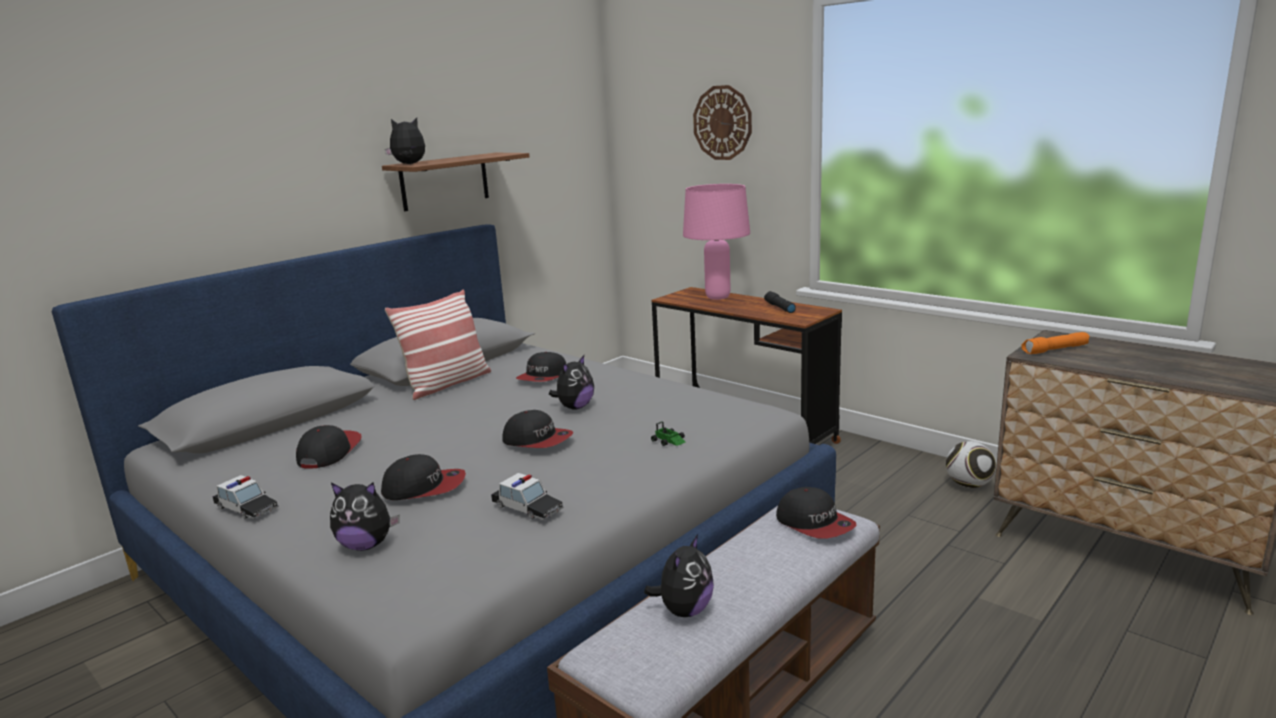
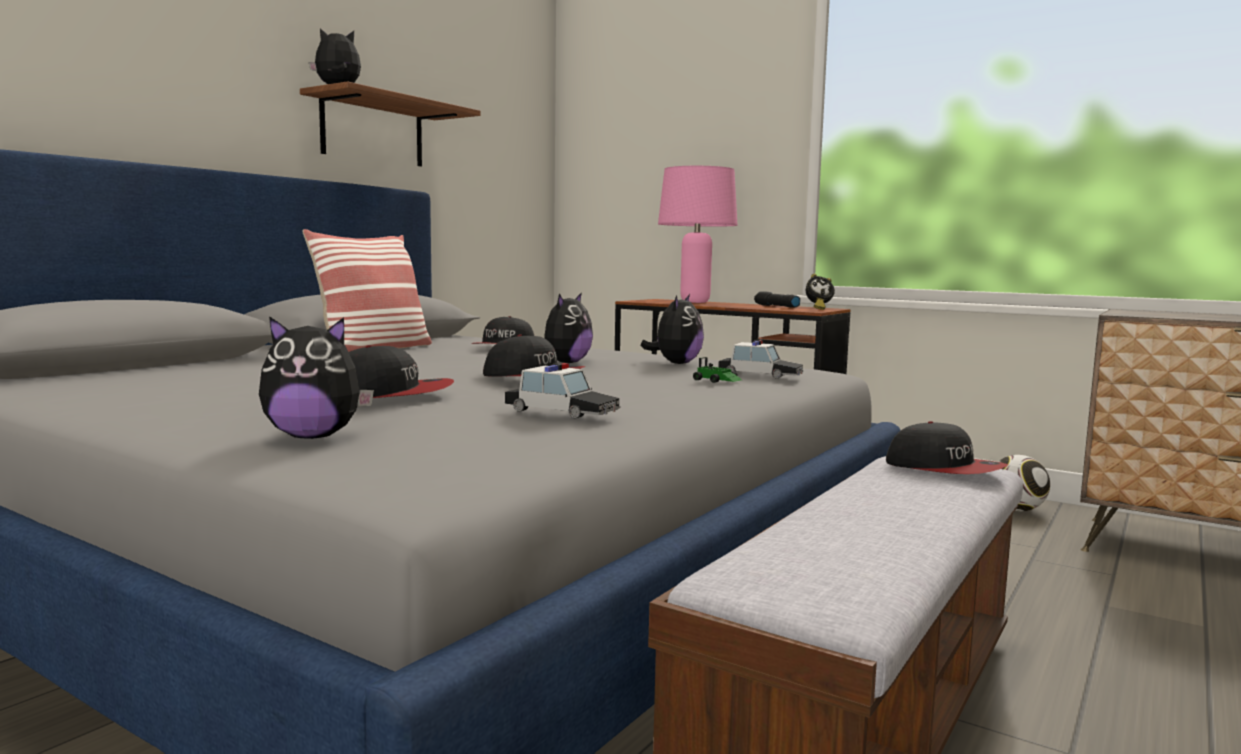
camera: 10 degrees left, 10 degrees down
(246, 508) = (90, 411): toy car -> toy car (760, 375)
(329, 452) = (219, 380): cap -> none
(684, 610) = (836, 536): plush toy -> plush toy (676, 363)
(722, 123) = (701, 110): wall clock -> none
(811, 312) = (818, 308): none -> alarm clock
(1055, 350) = (1146, 314): orange flashlight -> none

